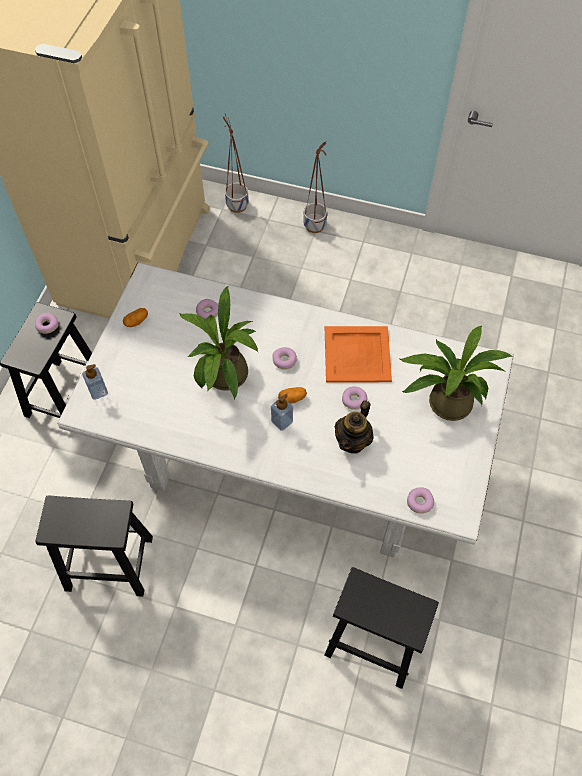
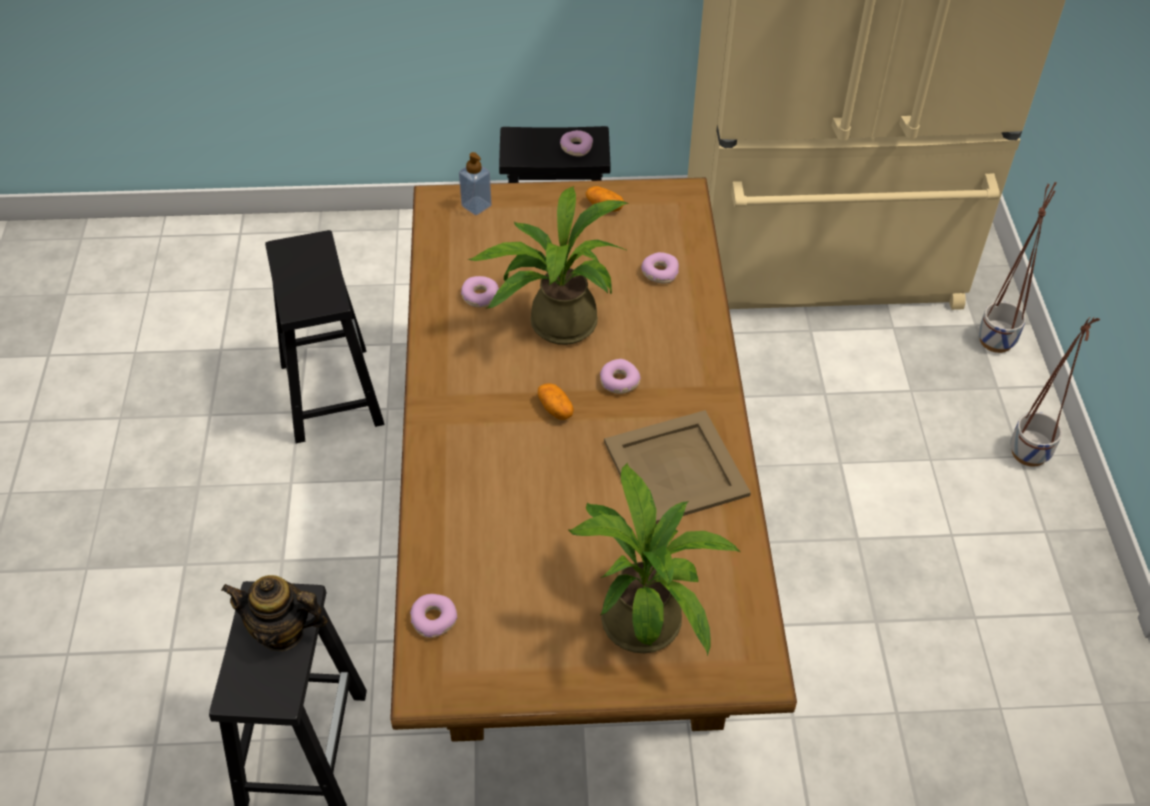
camera: 70 degrees right, 10 degrees down
(282, 421) = (510, 408): soap dispenser -> none
(293, 455) = (576, 550): white dining table -> brown dining table
(353, 441) = (512, 503): teapot -> teapot (282, 631)
(354, 400) = (587, 486): donut -> donut (480, 296)
(356, 355) = (674, 468): orange tray -> beige tray

